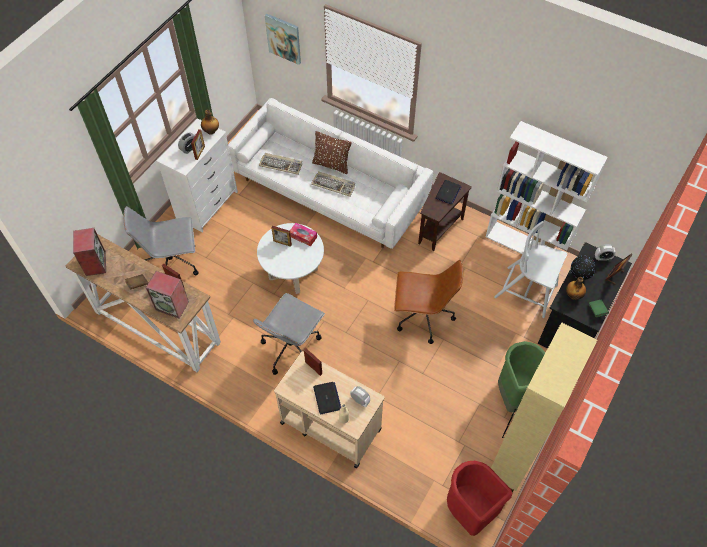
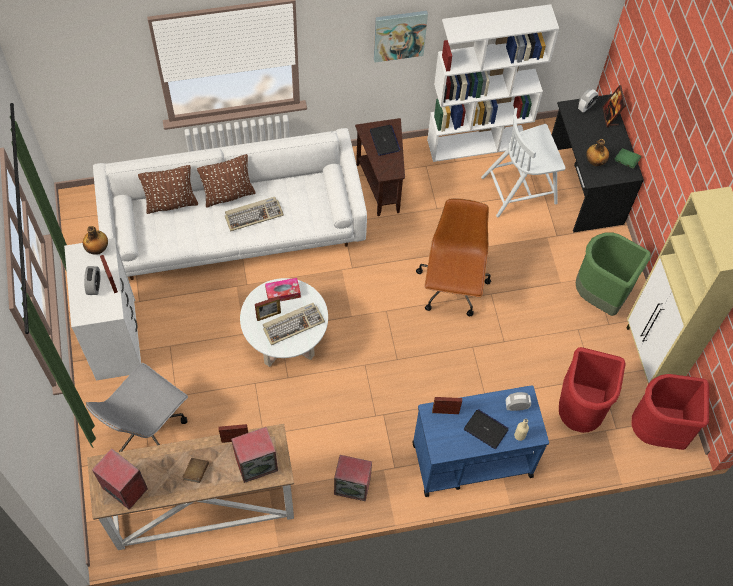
camera: 45 degrees left, 5 degrees up
(247, 382) = (353, 486): none -> speaker
(281, 164) = (175, 232): keyboard -> keyboard (293, 324)
(284, 38) = (89, 85): picture -> picture (399, 35)
(292, 348) = (361, 416): grey office chair -> none
(296, 148) = (171, 203): none -> brown pillow
(330, 425) = (471, 459): beige cart -> blue cart
(422, 317) = (452, 287): brown office chair -> brown office chair turned 45 degrees counterclockwise
(429, 454) = (580, 410): none -> red trash can
(579, 276) = (583, 139): globe -> none

